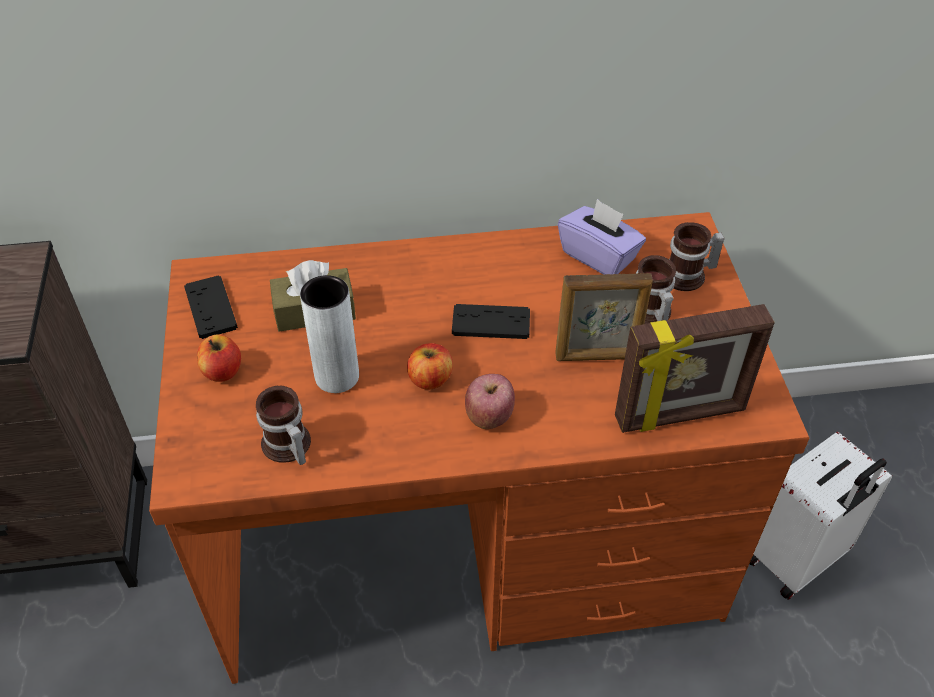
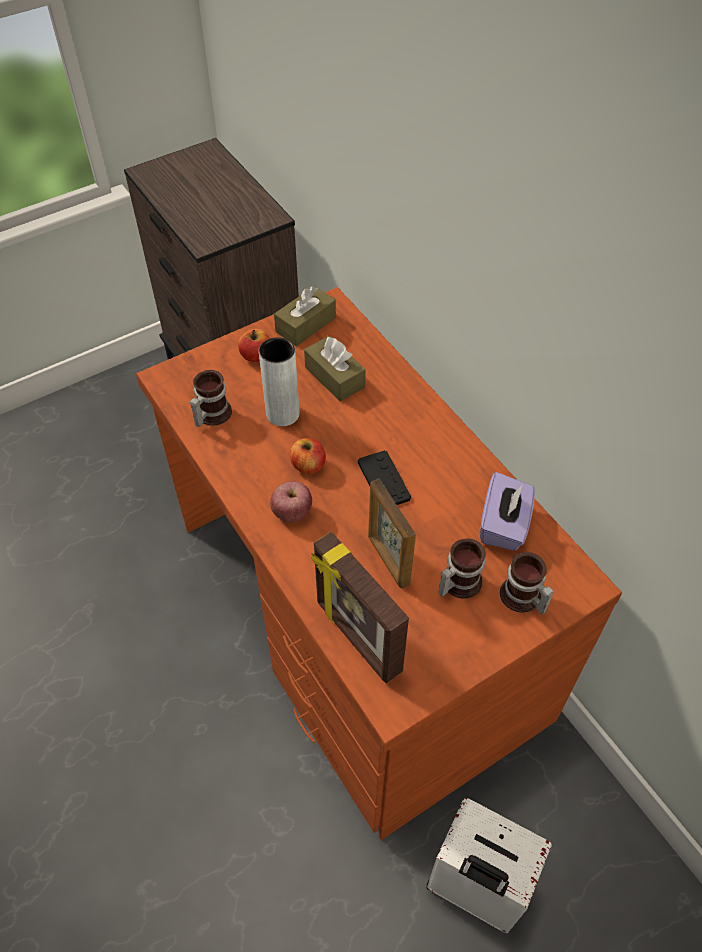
camera: 65 degrees right, 5 degrees up
(210, 308) = (306, 325): black game controller -> brown tissue box

